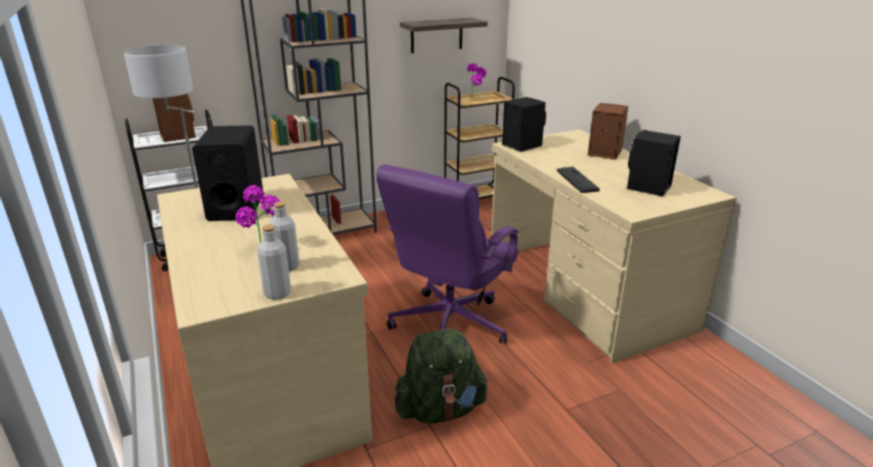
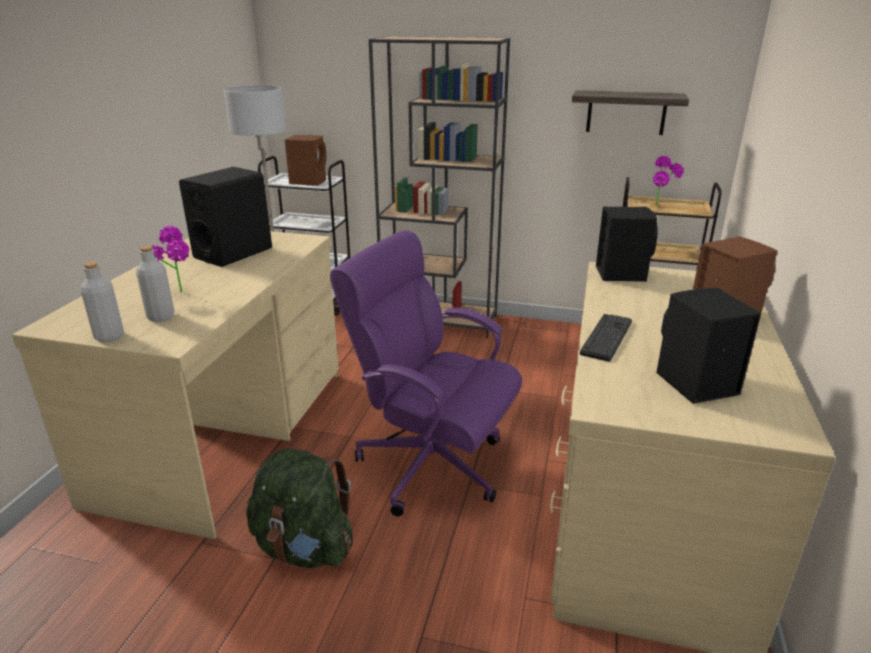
camera: 40 degrees right, 0 degrees up
(450, 324) = (432, 466): purple office chair -> purple office chair turned 45 degrees clockwise

